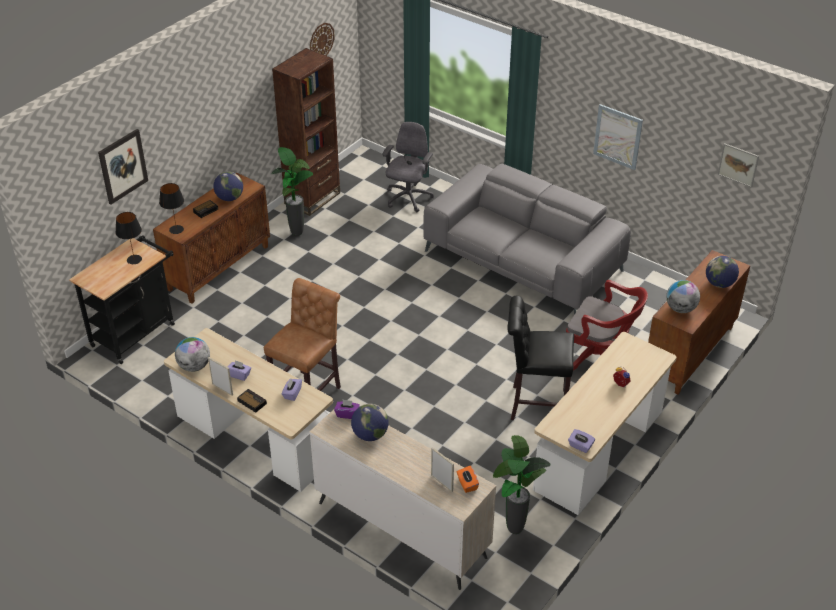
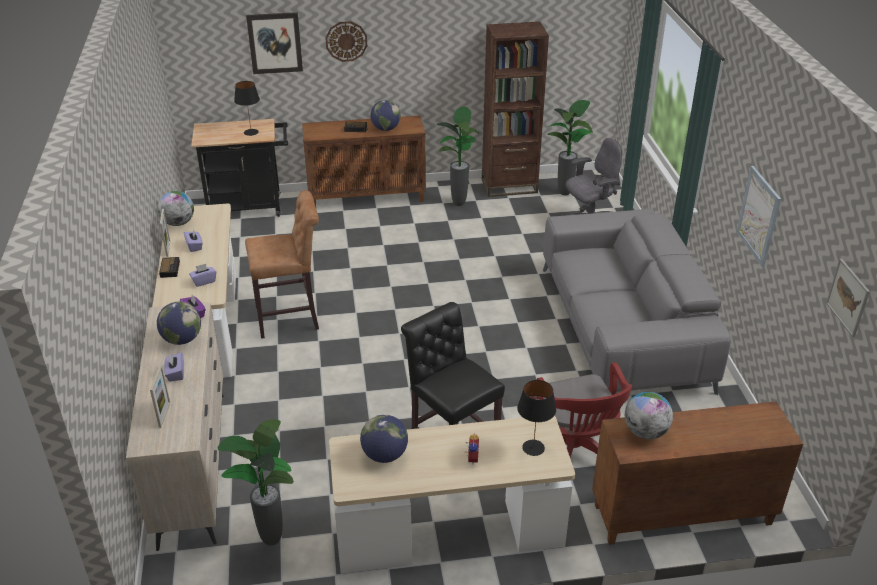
camera: 45 degrees right, 5 degrees down
(176, 229) = (315, 131): black table lamp -> black table lamp (533, 448)
(321, 41) = (567, 24): wall clock -> wall clock (346, 41)
(359, 182) = (565, 193): none -> potted plant
(467, 484) = (179, 431): orange tissue box -> none
(580, 446) = (344, 483): purple tissue box -> purple tissue box (175, 373)
(719, 284) = (732, 438): globe -> globe (385, 455)

